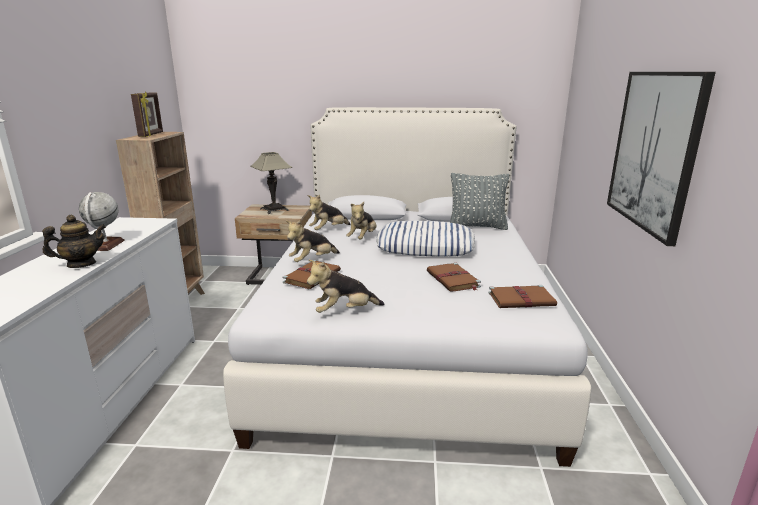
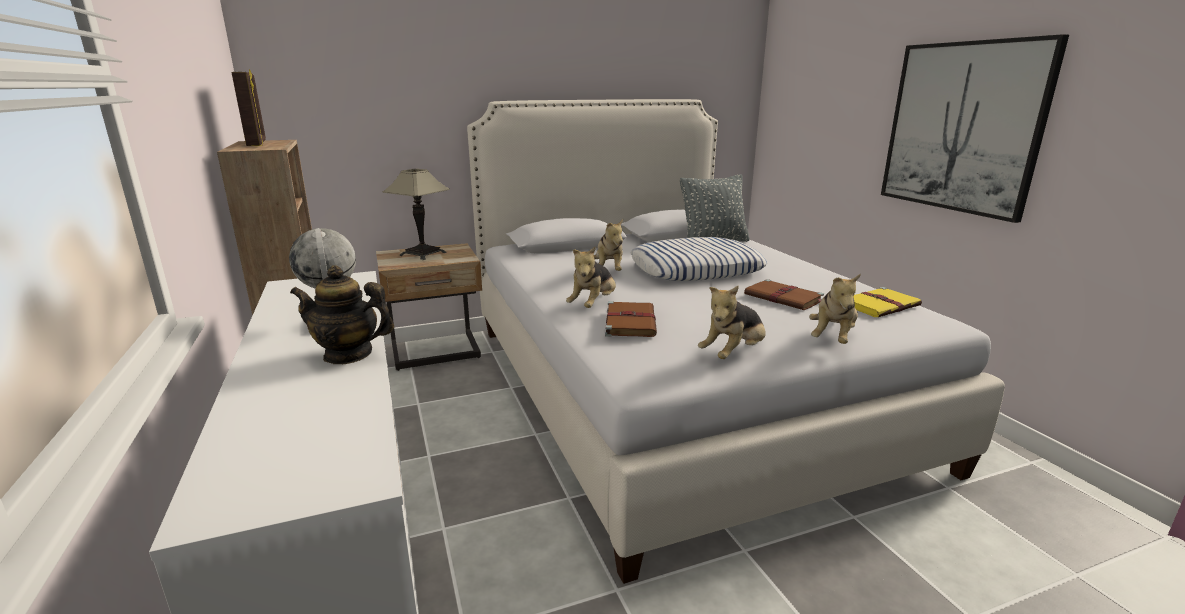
camera: 25 degrees left, 0 degrees up
(81, 264) = (348, 354): teapot -> teapot turned 120 degrees counterclockwise
(328, 230) = (550, 267): plush toy -> plush toy (832, 338)
(522, 299) = (880, 305): brown book -> yellow book

